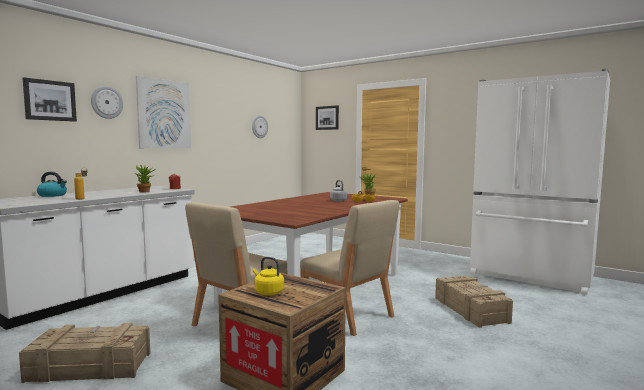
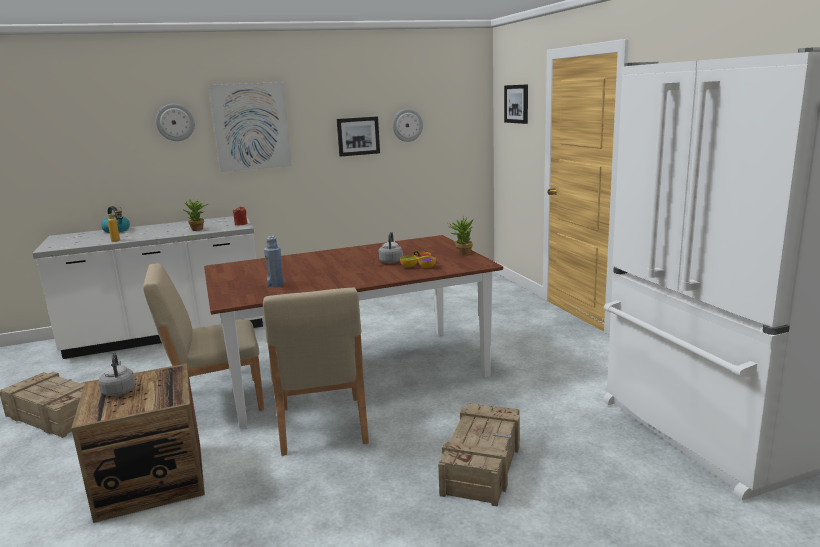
camera: 35 degrees right, 10 degrees up
(50, 100) = (112, 129): picture -> picture (358, 136)
(268, 292) = (119, 390): yellow kettle -> grey kettle
(299, 213) = (276, 284): none -> blue bottle

